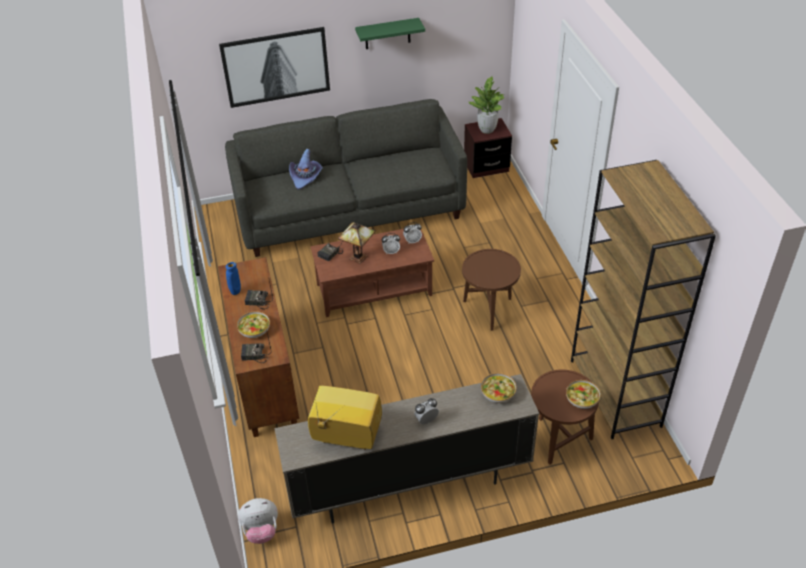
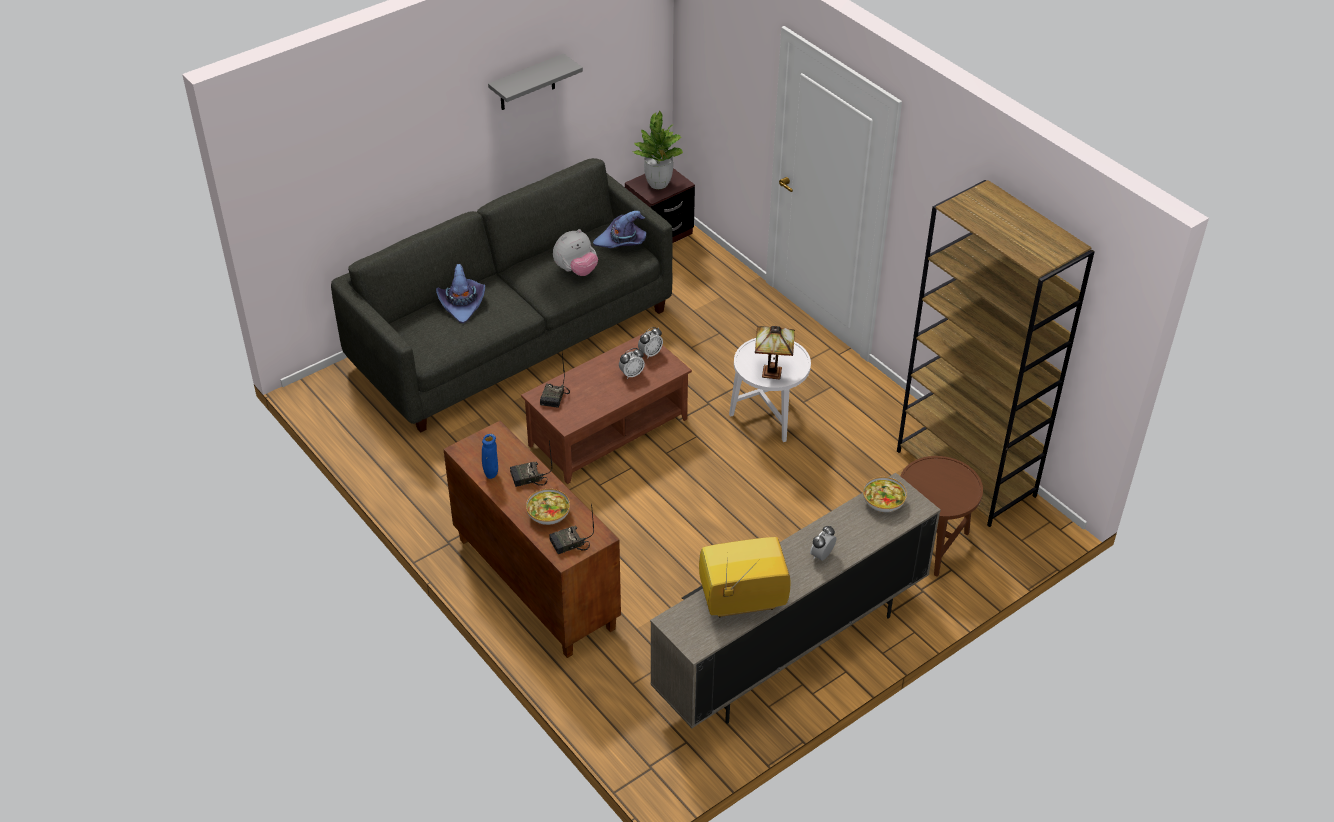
camera: 25 degrees left, 0 degrees up
(261, 531) = (647, 761): plush toy -> plush toy (576, 270)
(276, 66) = (391, 159): picture -> none
(359, 257) = (595, 392): table lamp -> table lamp (773, 372)
(387, 33) = (527, 83): green shelf -> grey shelf
(435, 161) = (622, 241): none -> purple hat
(489, 311) = (768, 419): brown side table -> white side table
(582, 399) = (962, 484): bowl -> none

